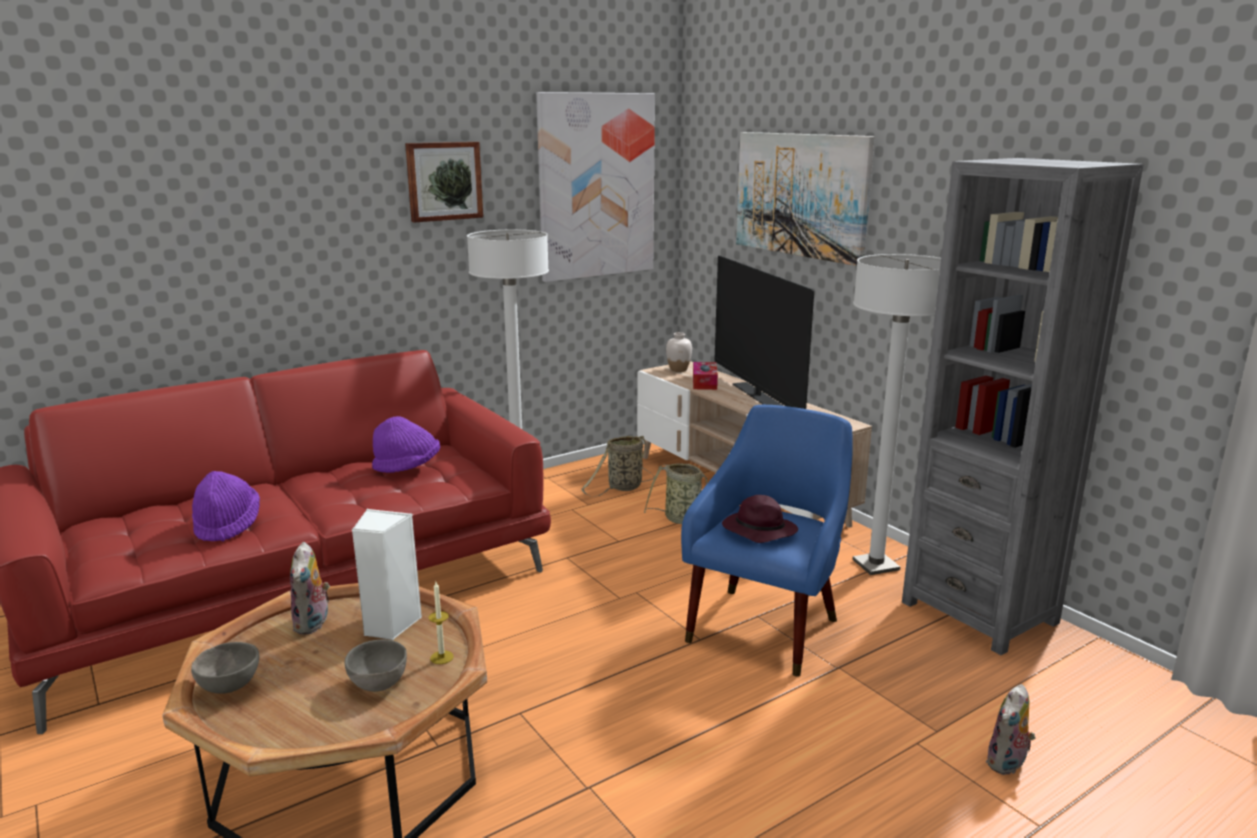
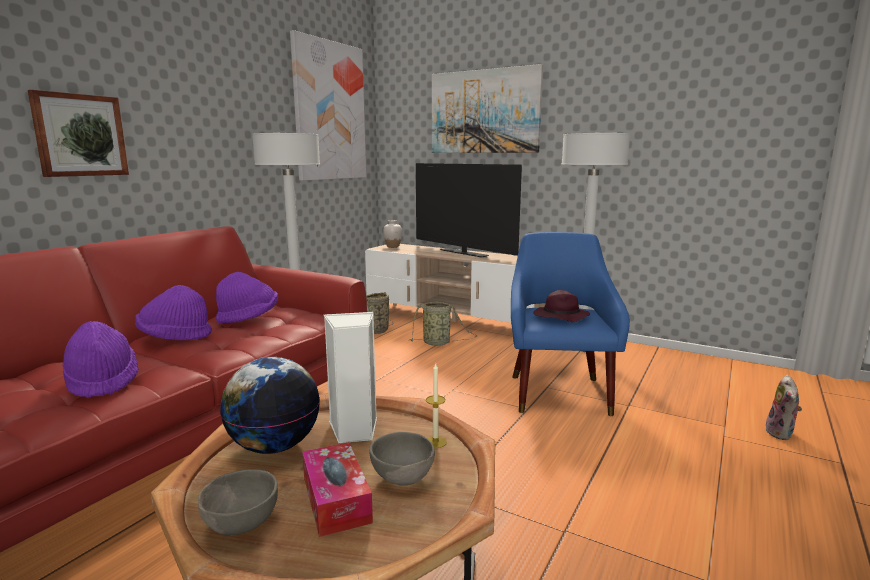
camera: 25 degrees left, 5 degrees down
(313, 624) = (274, 446): plush toy -> globe
(322, 482) = (175, 337): none -> purple hat
(444, 181) = (228, 89): picture -> picture (80, 135)
(704, 382) = (420, 250): tissue box -> tissue box (336, 499)
(979, 612) = (663, 359): grey bookcase -> none

